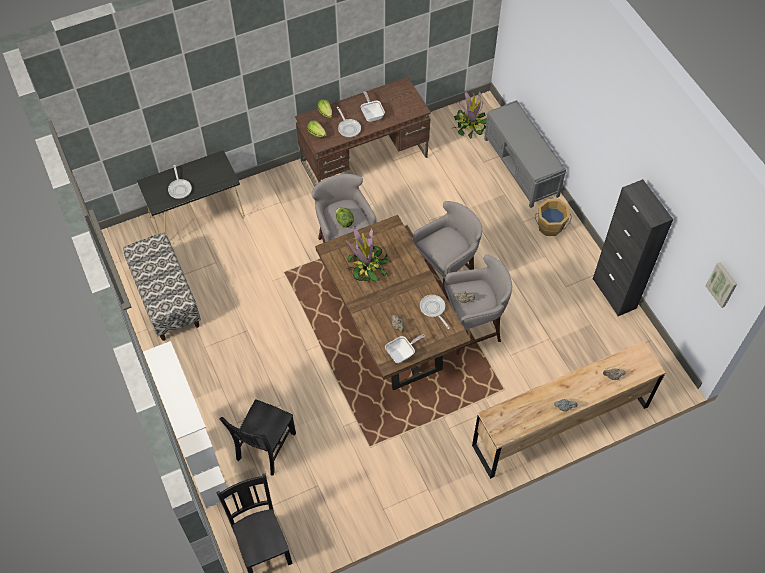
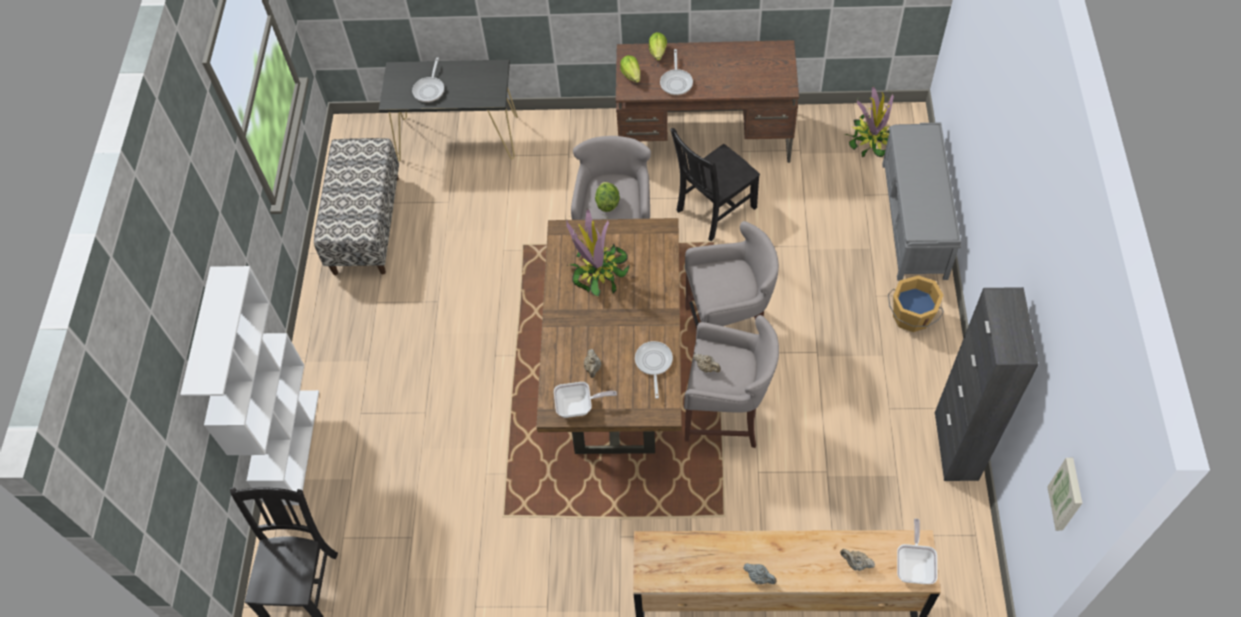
camera: 30 degrees right, 0 degrees up
(265, 448) = (375, 460): black chair -> black chair (714, 210)
(372, 114) = (717, 74): frying pan -> frying pan (914, 565)

